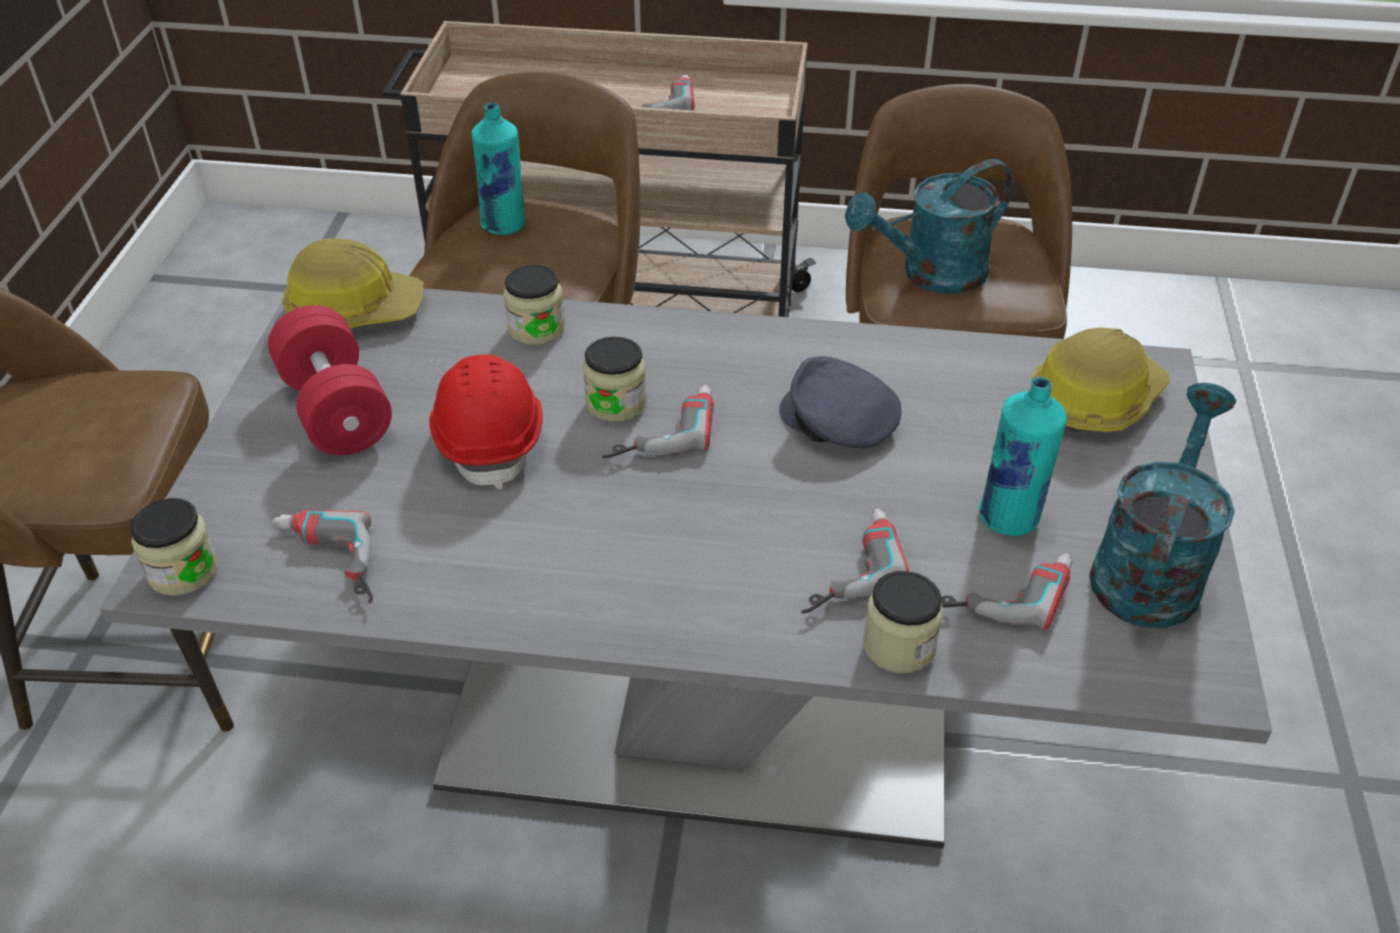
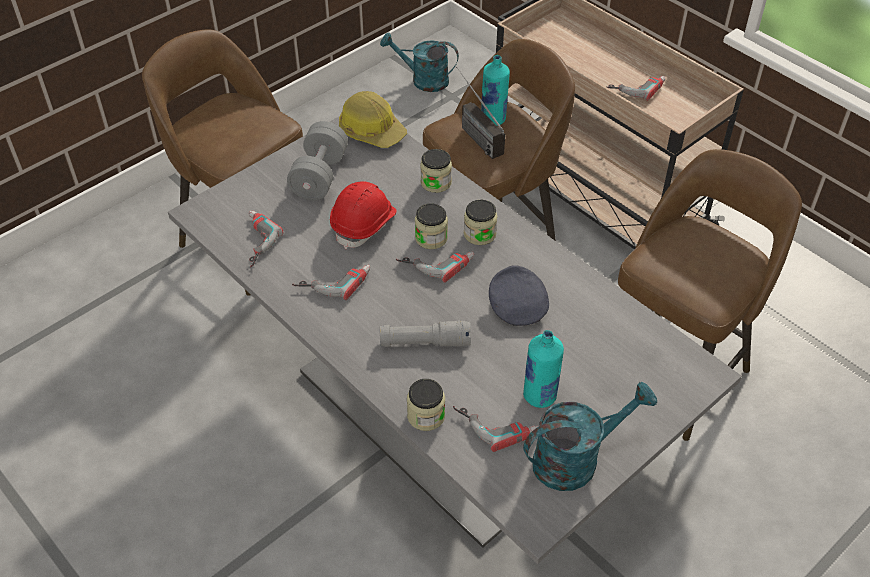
camera: 40 degrees right, 5 degrees up
(183, 571) = (205, 213): jar -> jar (479, 234)
(336, 410) = (319, 176): red dumbbell -> grey dumbbell
(494, 254) = (472, 133): none -> radio
(775, 546) = (425, 342): none -> grey flashlight
(844, 567) = (443, 369): power drill -> power drill (333, 280)
(931, 275) = (674, 259): turquoise watering can -> turquoise watering can (423, 80)
(1094, 399) = (654, 369): hard hat -> none

